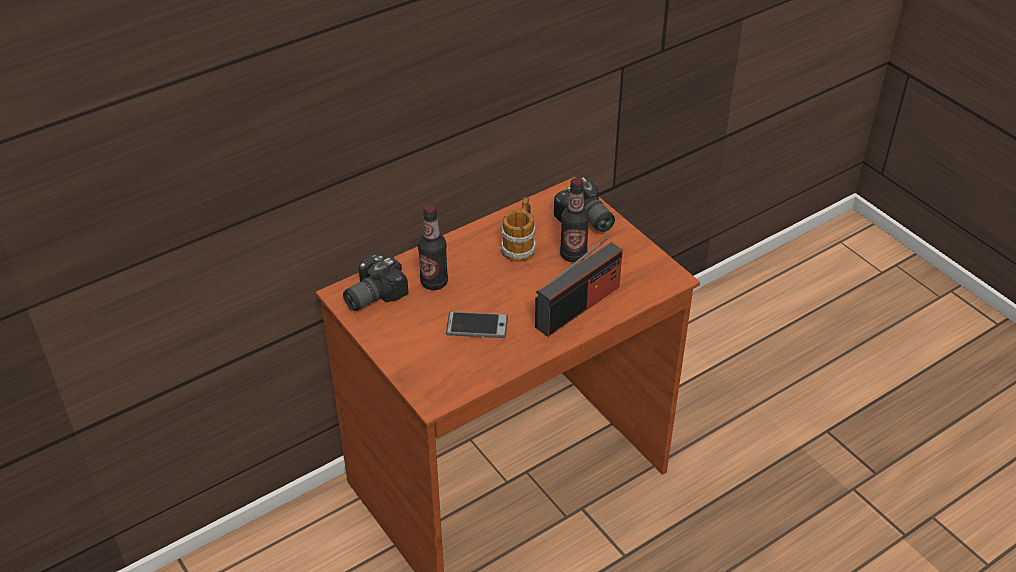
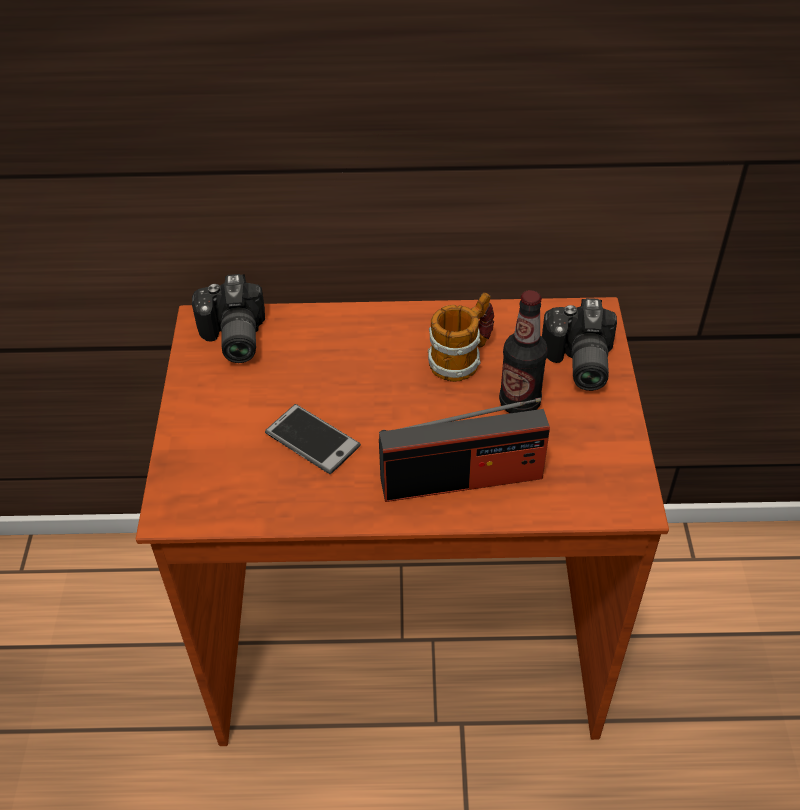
camera: 35 degrees right, 5 degrees up
(371, 295) = (231, 338): camera -> camera turned 90 degrees counterclockwise
(434, 282) = (315, 357): bottle -> none

